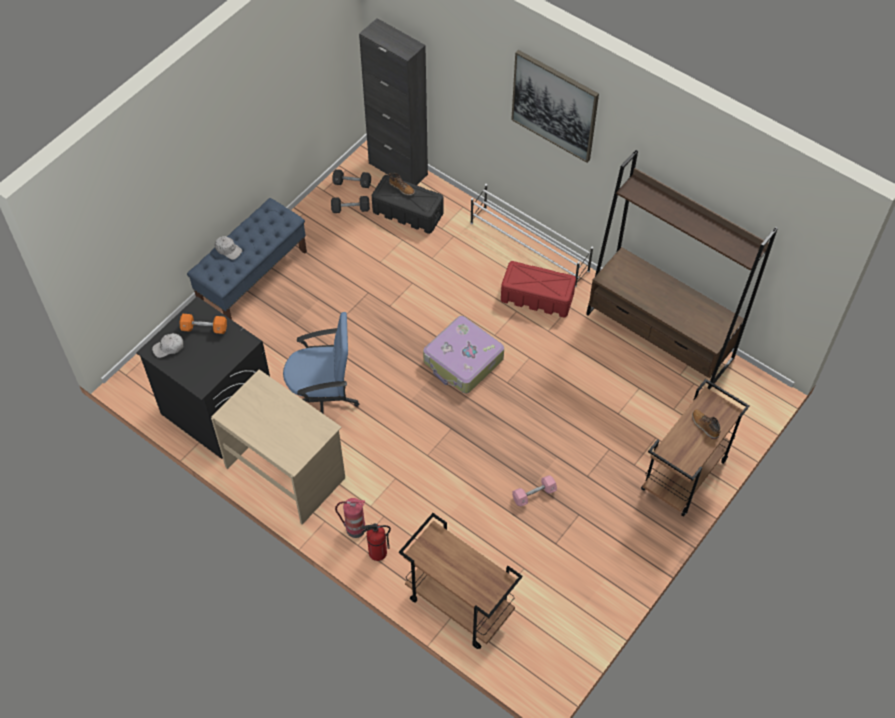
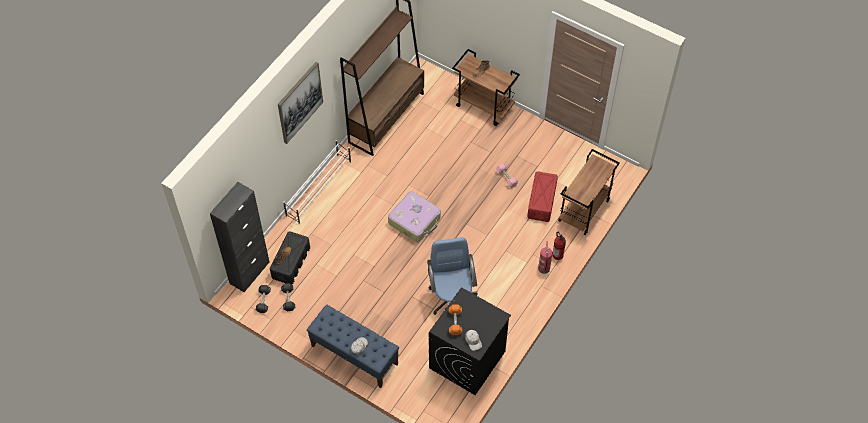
camera: 95 degrees left, 0 degrees up
(286, 472) = (509, 311): beige desk -> none
(536, 297) = (361, 183): red storage box -> red storage box (541, 202)

